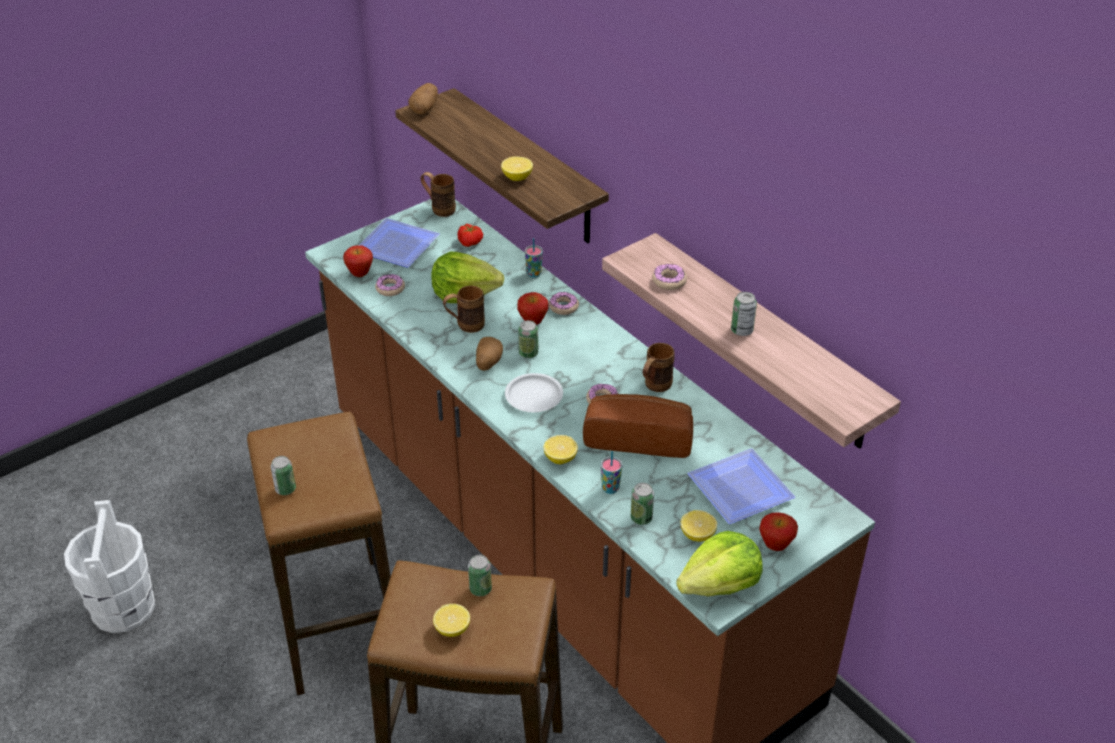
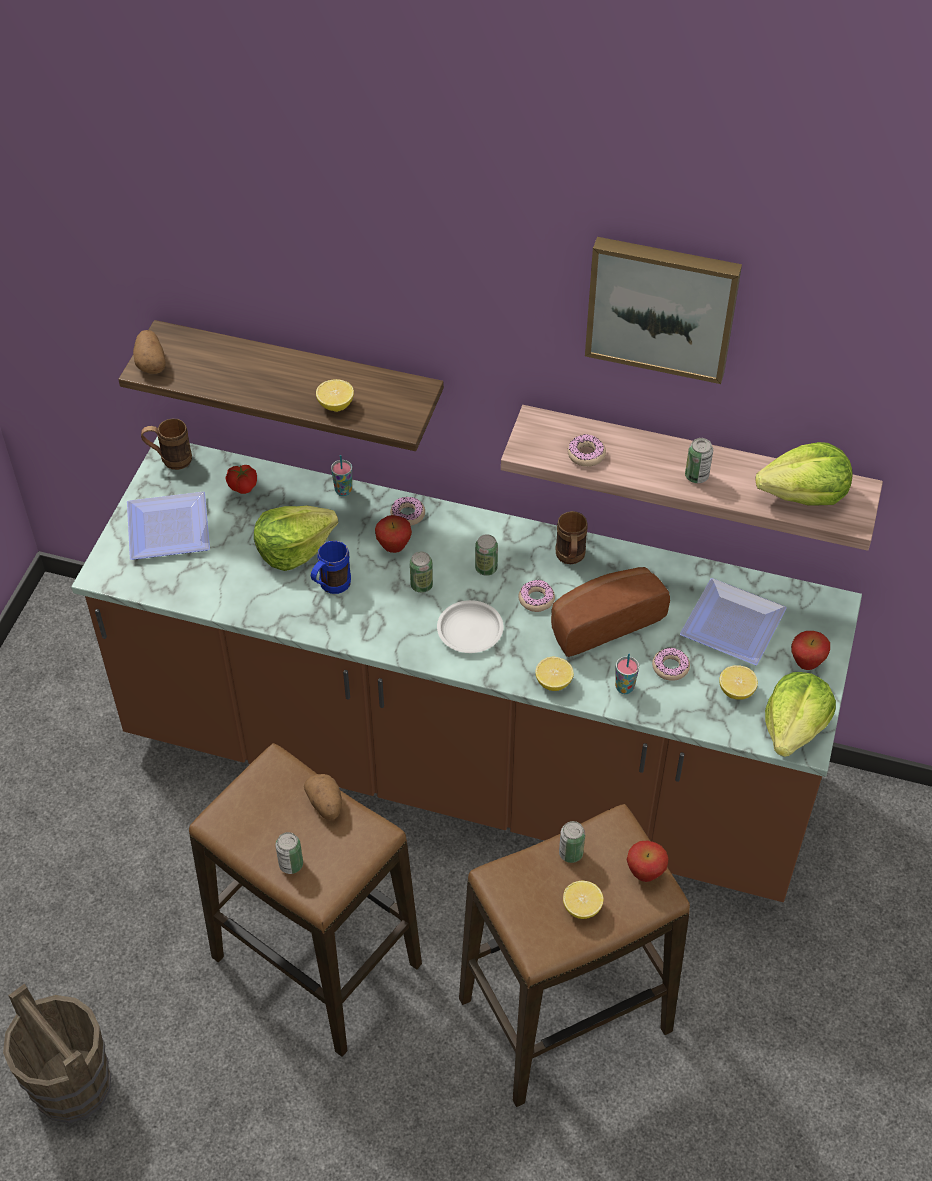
camera: 35 degrees left, 10 degrees up
(123, 607) = (72, 1084): white bucket -> brown bucket
(360, 274) = (162, 583): apple -> apple (645, 874)
(390, 288) = (211, 584): donut -> donut (670, 667)
(465, 326) = (330, 587): brown mug -> blue mug
(488, 363) = (392, 617): potato -> potato (325, 804)
(641, 518) = (676, 702): can -> can (486, 568)
(749, 157) = (662, 306): none -> picture
(819, 381) = (804, 495): none -> lettuce

